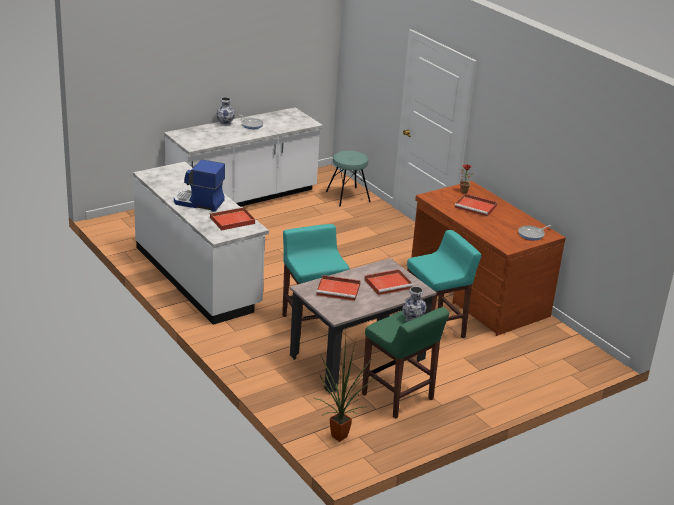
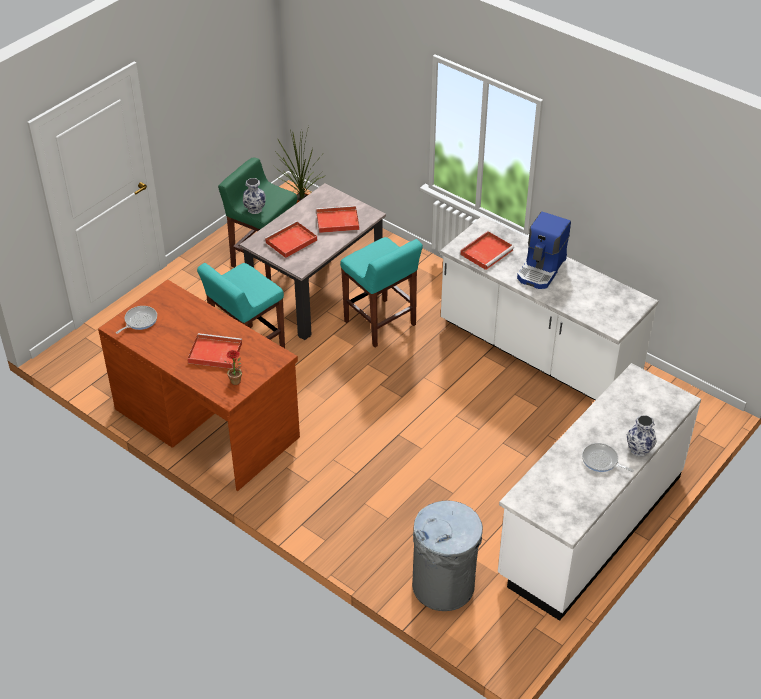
camera: 165 degrees right, 15 degrees up
(198, 202) = (542, 269): coffee machine -> coffee machine turned 120 degrees clockwise
(348, 196) = (444, 586): turquoise stool -> grey trash can

